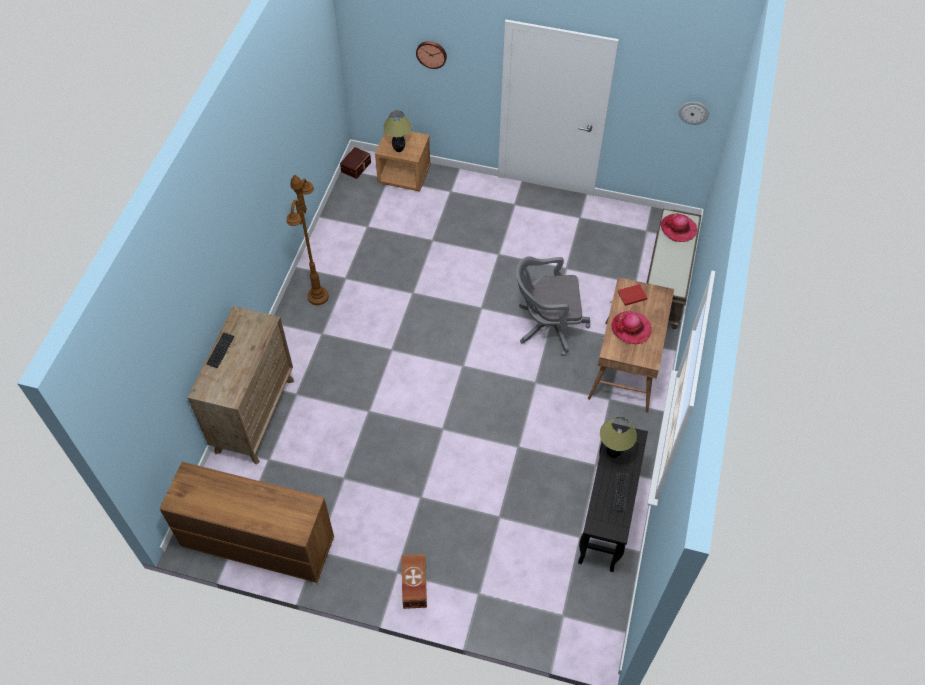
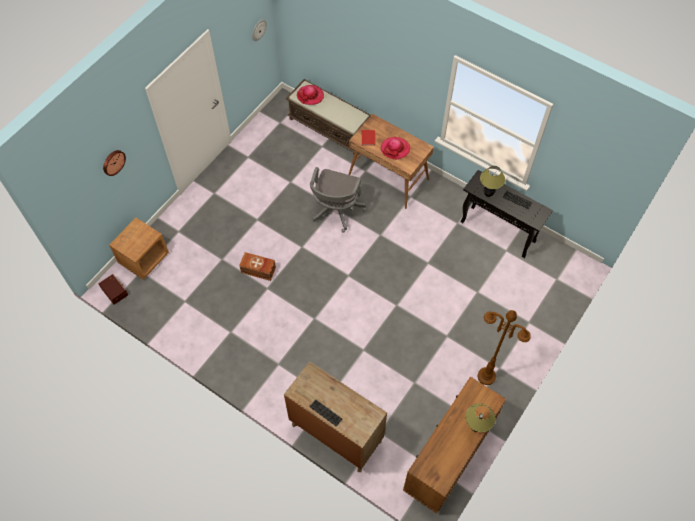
camera: 70 degrees left, 5 degrees up
(318, 296) = (239, 357): brown floor lamp -> brown floor lamp (486, 376)
(398, 150) = (140, 243): table lamp -> table lamp (476, 428)
(413, 586) = (512, 360): brown storage box -> brown storage box (258, 270)

